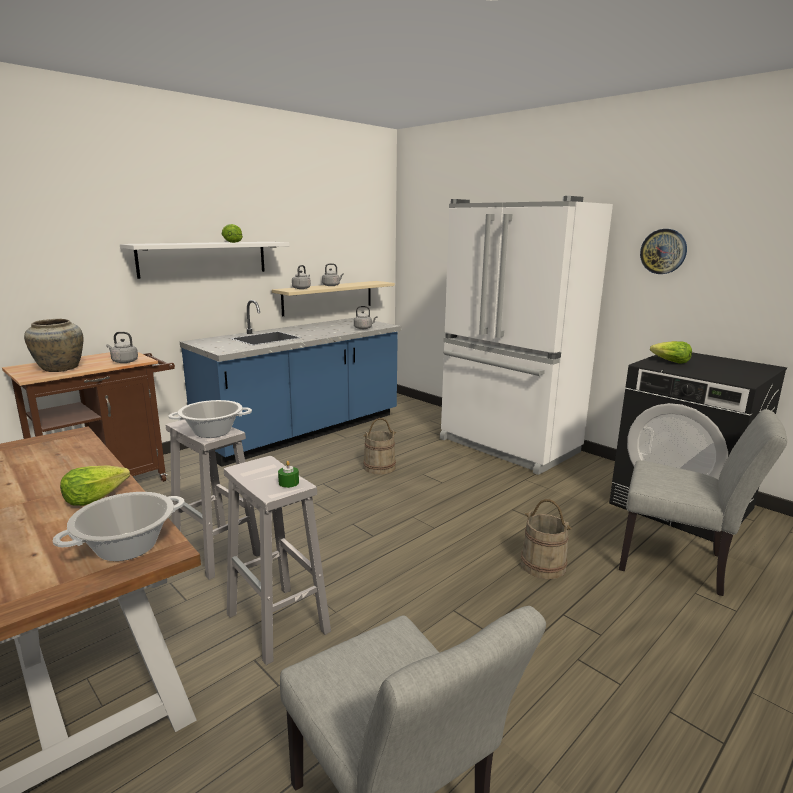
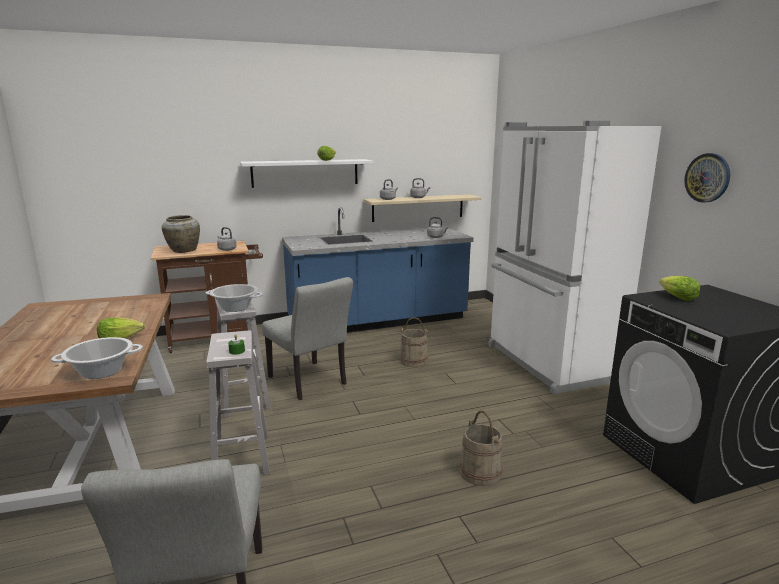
camera: 25 degrees right, 0 degrees up
(681, 564) = (624, 509): grey chair -> grey chair (310, 382)

